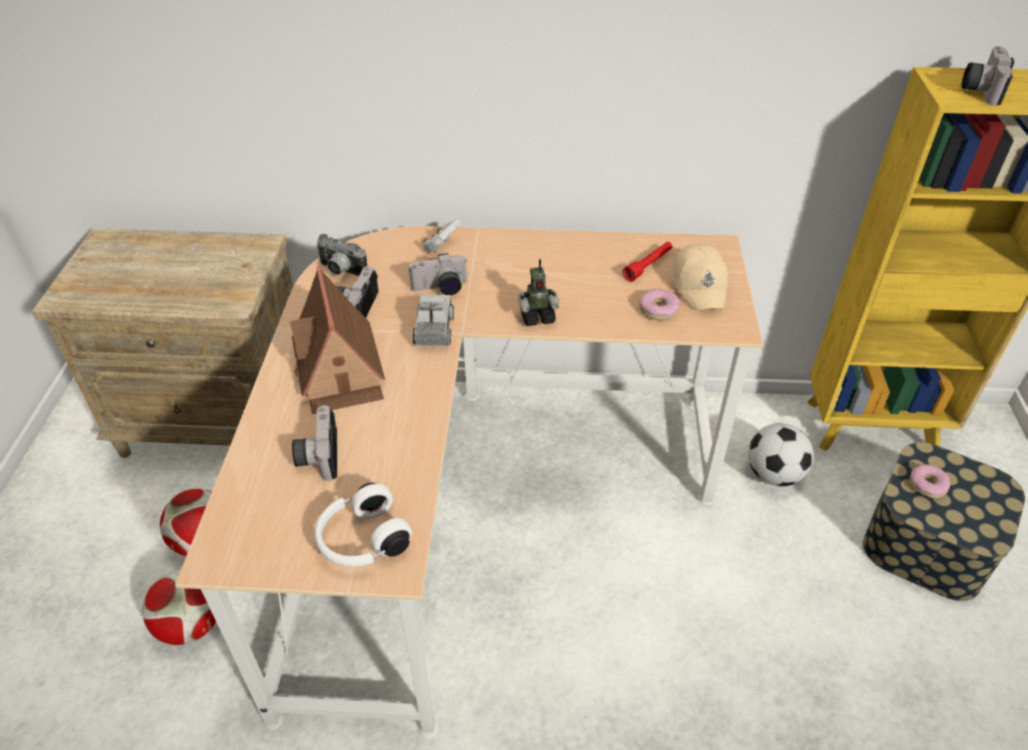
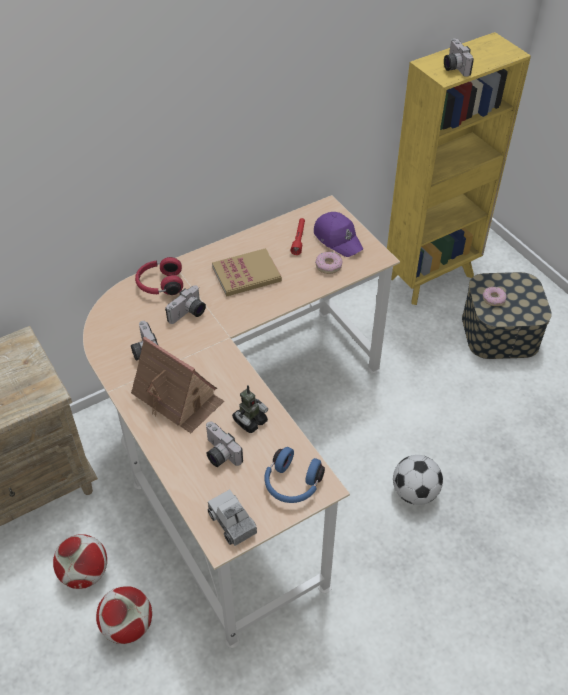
camera: 35 degrees left, 5 degrees up
(340, 271) = (109, 333): camera -> none
(362, 540) = (292, 484): white headphones -> blue headphones
(434, 330) = (211, 343): toy truck -> toy truck (232, 523)
(441, 247) = (160, 284): white game controller -> red headphones
(537, 316) = (264, 304): toy robot -> toy robot (250, 421)
(547, 277) = (246, 275): none -> book
(700, 285) = (338, 239): beige cap -> purple cap
(773, 474) = (399, 334): football -> football (414, 492)

